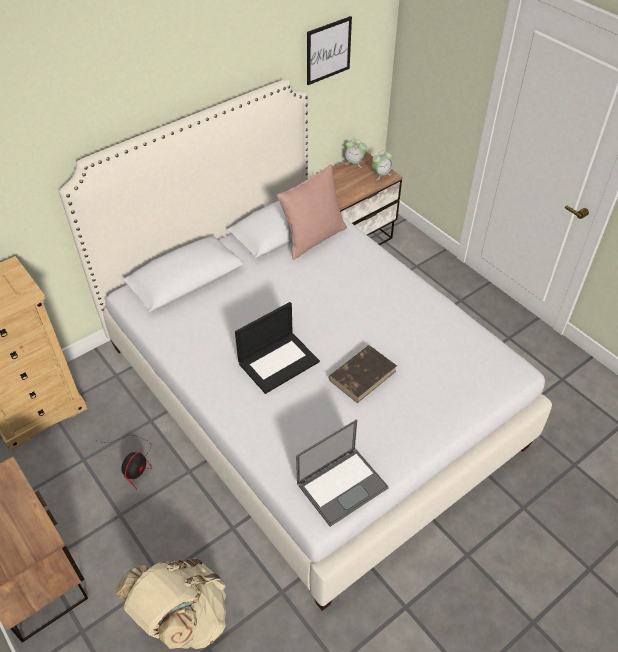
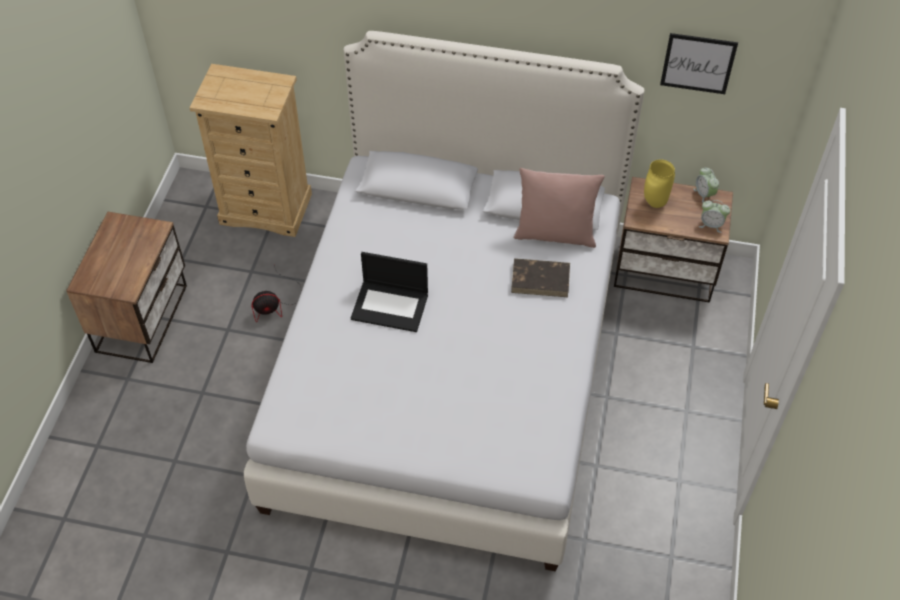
camera: 50 degrees right, 5 degrees up
(182, 618) = (183, 429): beige backpack -> none
(336, 185) = (654, 202): none -> yellow vase
(343, 485) = (310, 424): laptop -> none
(362, 375) = (430, 369): brown book -> brown book (541, 279)

